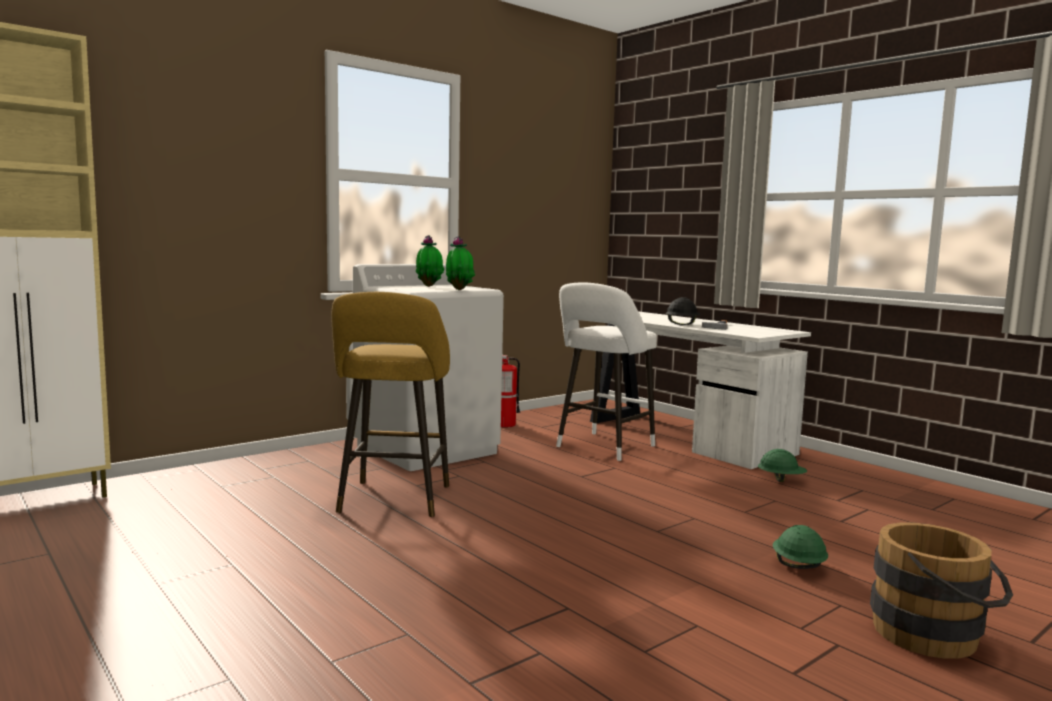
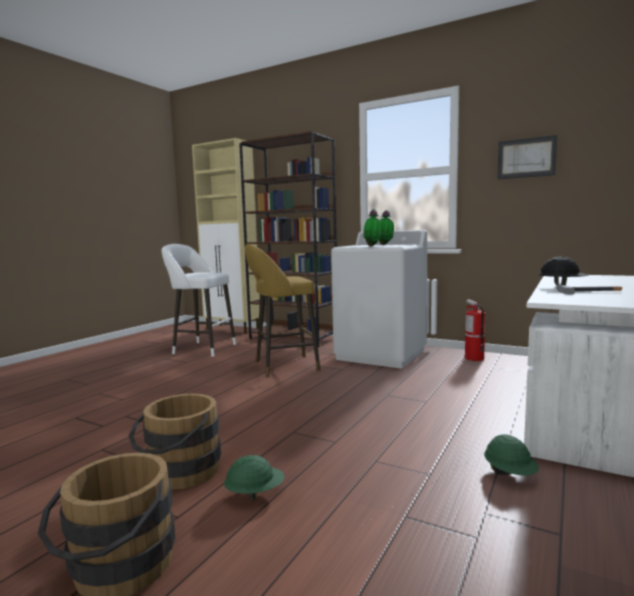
camera: 70 degrees right, 0 degrees up
(236, 471) = (294, 338): none -> brown bookcase
(522, 183) = (526, 158): none -> picture
(602, 447) = (474, 390): white stool -> white stool (201, 349)
(745, 599) = (179, 474): none -> brown bucket

